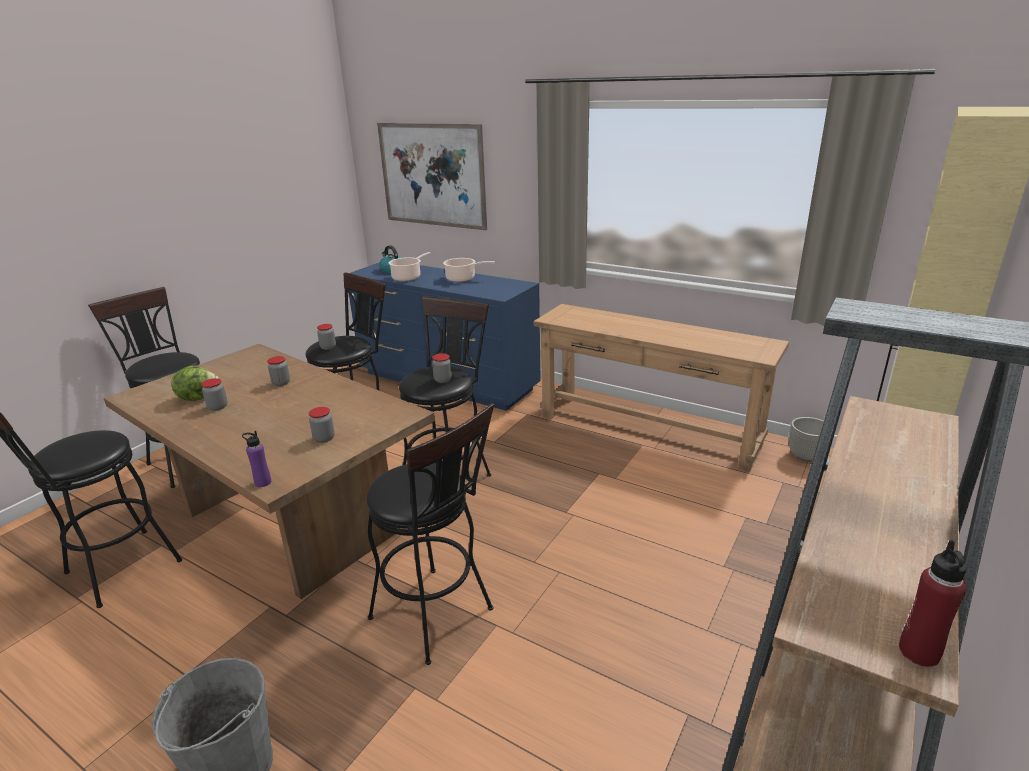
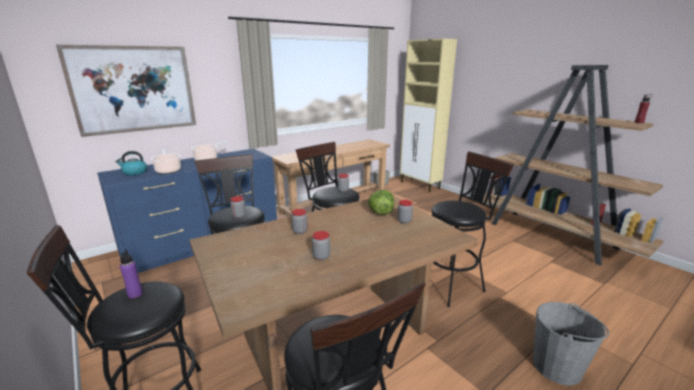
camera: 70 degrees left, 5 degrees down
(198, 397) = (290, 266): lettuce -> lettuce (380, 213)
(263, 482) = (453, 240): purple bottle -> purple bottle (135, 294)

